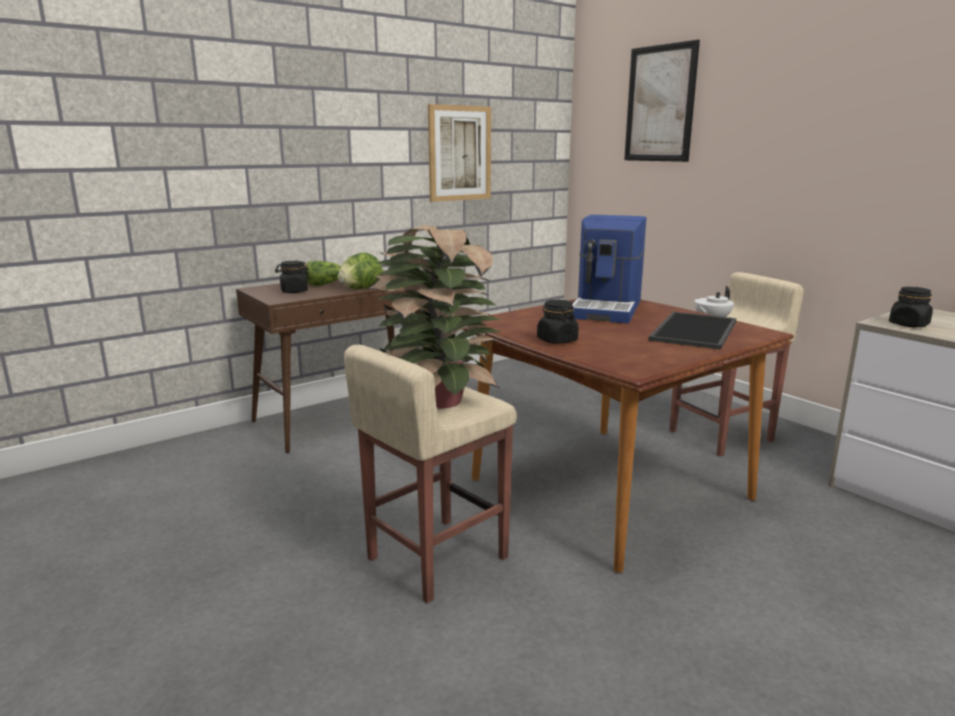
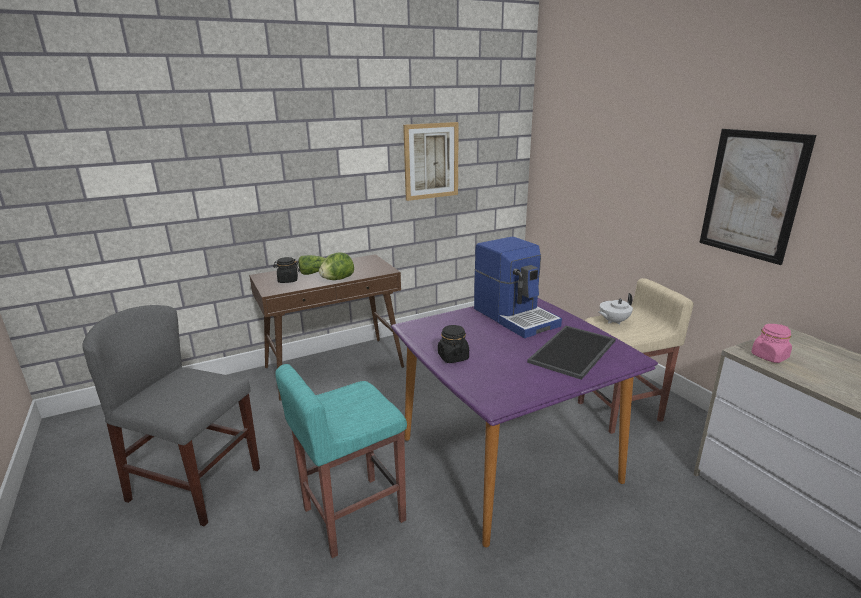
camera: 10 degrees right, 5 degrees up
(201, 547) = (195, 484): none -> grey chair
(435, 558) = (352, 515): beige stool -> turquoise stool
(437, 400) = (347, 407): potted plant -> none
(607, 309) = (515, 316): coffee machine -> coffee machine turned 60 degrees counterclockwise
(608, 488) = (507, 459): brown dining table -> purple dining table
(660, 104) = (597, 122): picture -> picture (752, 194)
(908, 324) = (769, 356): black jar -> pink jar

